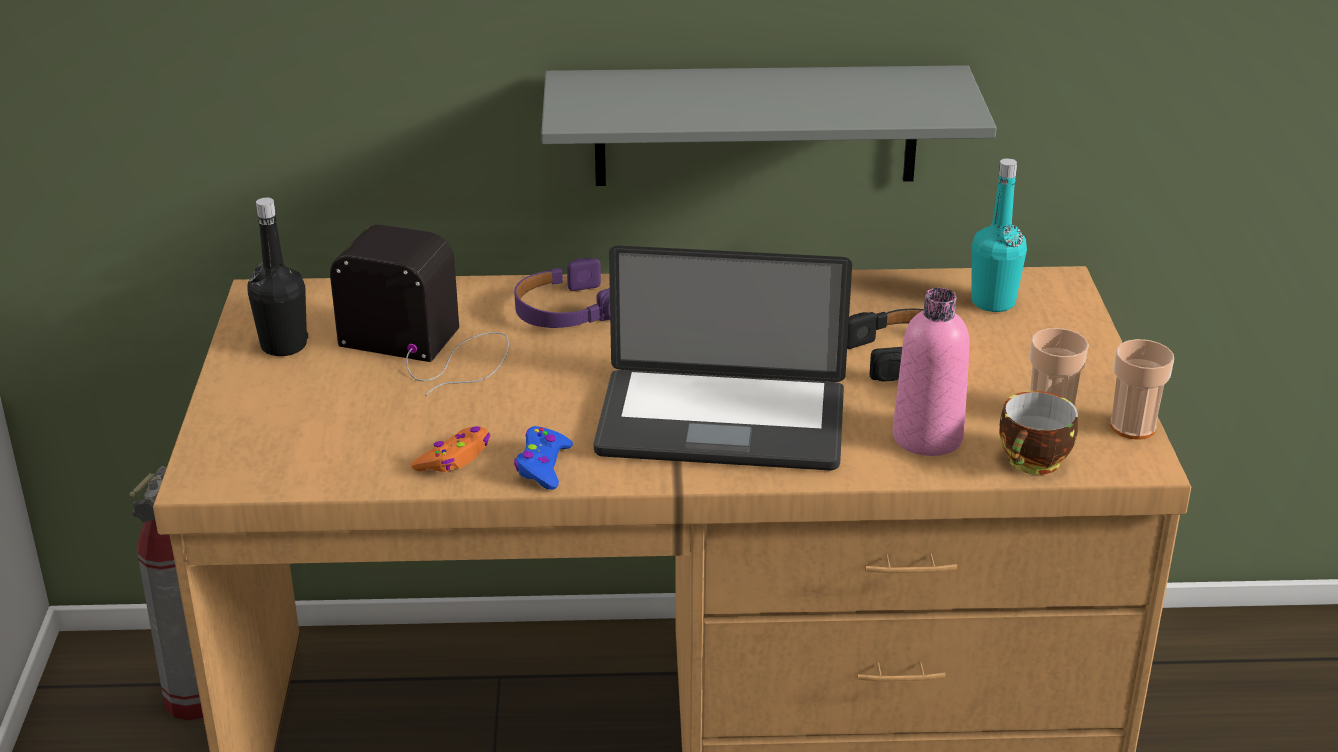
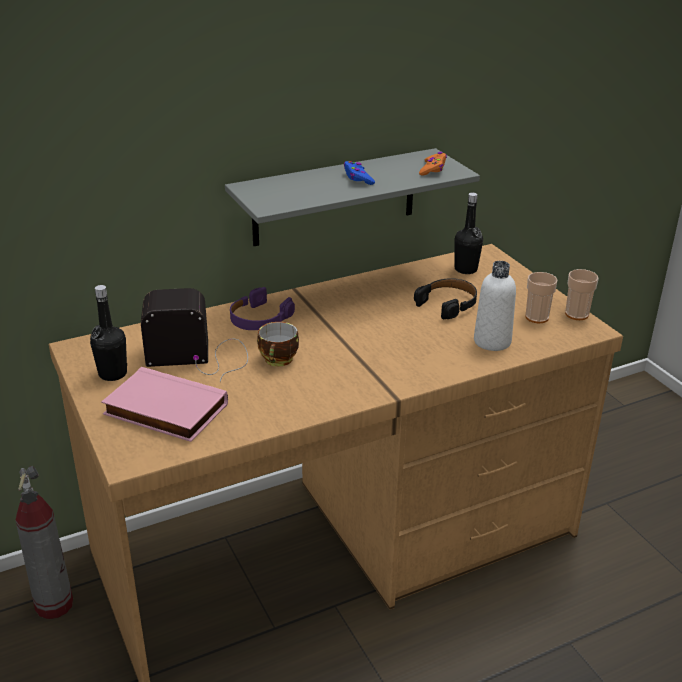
camera: 25 degrees left, 0 degrees up
(310, 418) = (164, 411): none -> pink book
(454, 459) = (265, 412): orange game controller -> orange game controller (433, 169)
(543, 466) = (316, 404): blue game controller -> blue game controller (358, 178)
(721, 424) = (389, 359): laptop -> none
(927, 437) = (492, 341): pink bottle -> white bottle
(993, 302) = (465, 269): turquoise bottle -> black bottle
(1034, 463) = (549, 342): cup -> cup (279, 360)

